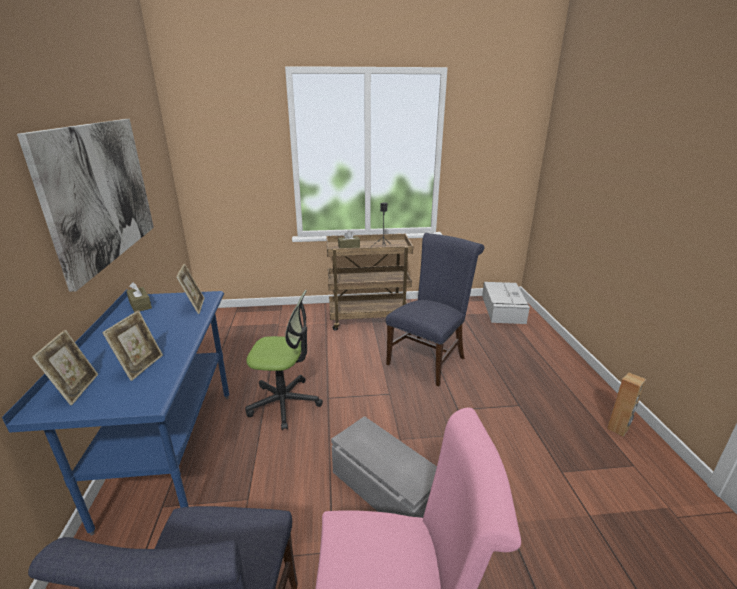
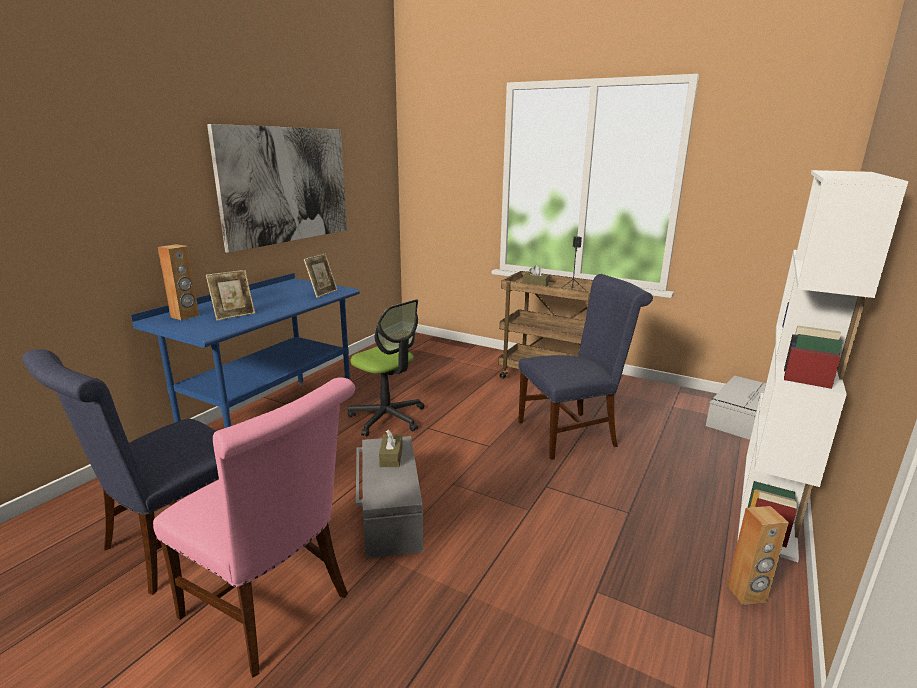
camera: 35 degrees right, 5 degrees down
(76, 389) = (185, 316): picture frame -> brown speaker
(140, 305) = (291, 285): brown tissue box -> brown tissue box (391, 457)
(568, 362) = (769, 501): none -> white bookcase

